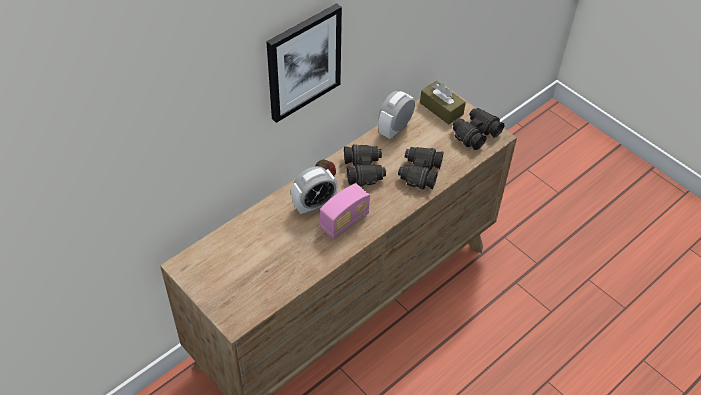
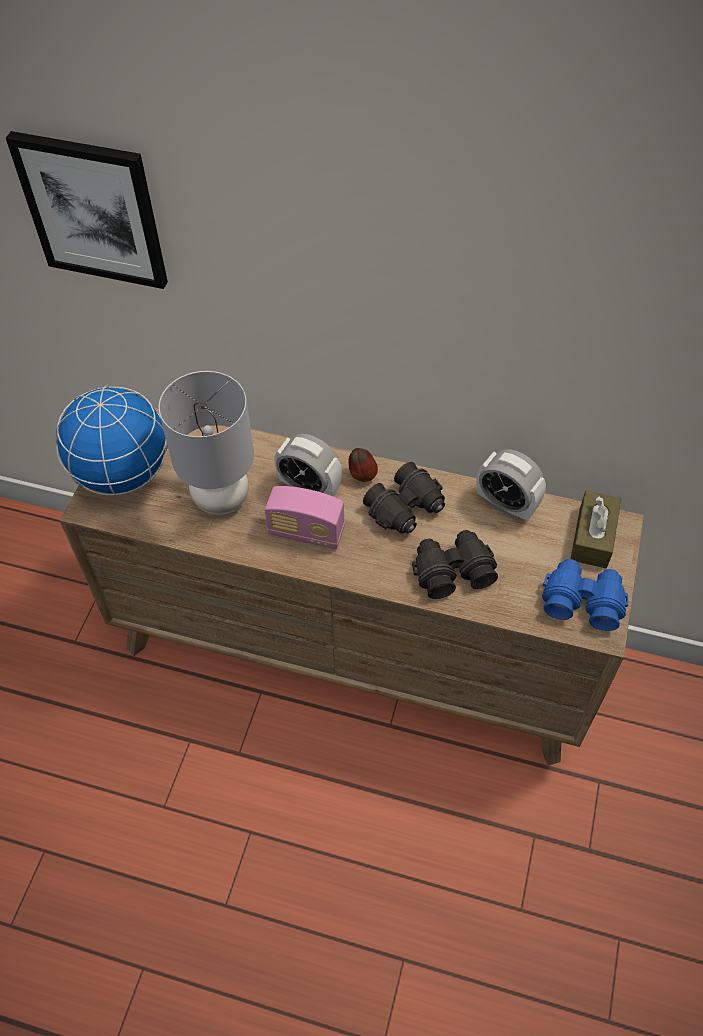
camera: 60 degrees right, 5 degrees up
(223, 291) = (123, 474): none -> globe
(286, 249) = (222, 498): none -> grey table lamp
(303, 62) = (371, 300): picture -> picture (93, 210)
(395, 129) = (506, 505): alarm clock -> alarm clock turned 150 degrees counterclockwise
(475, 133) = (582, 600): black binoculars -> blue binoculars

